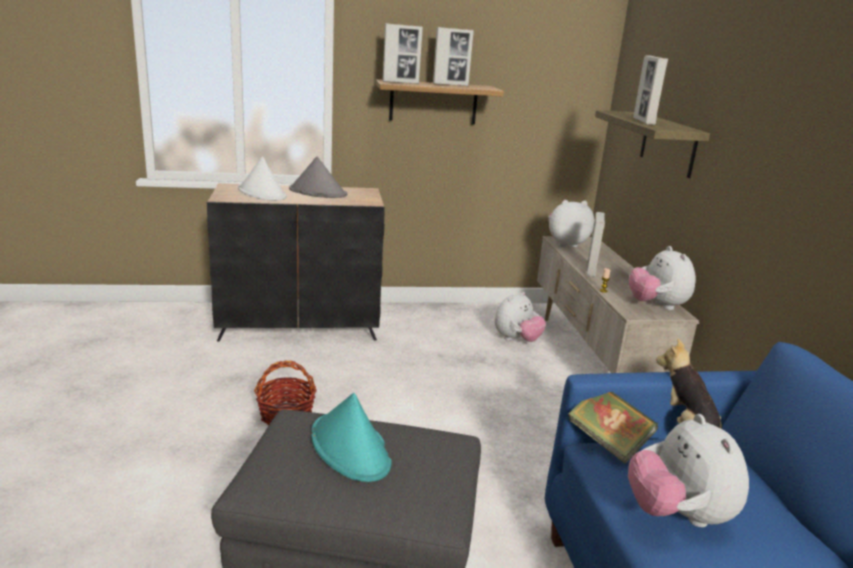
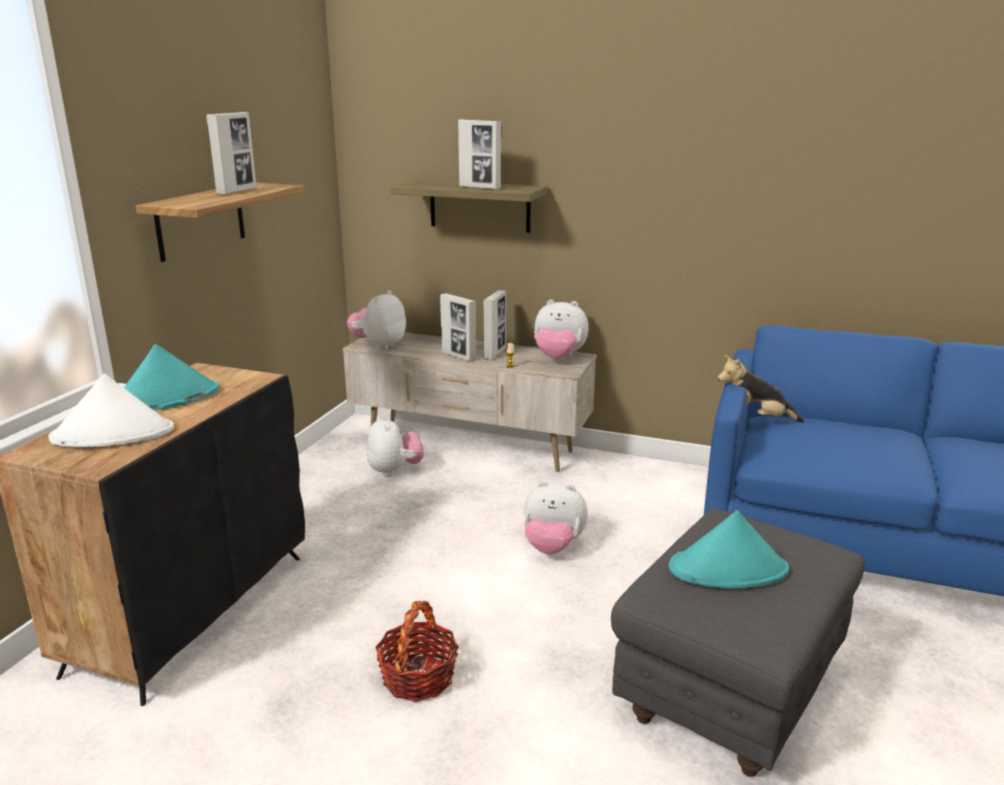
camera: 60 degrees left, 0 degrees up
(317, 192) = (165, 399): grey hat -> turquoise hat
(400, 83) = (197, 202): picture frame -> picture frame (495, 353)
(608, 442) = (758, 452): book -> none
(677, 515) = (866, 457): plush toy -> plush toy (552, 547)

